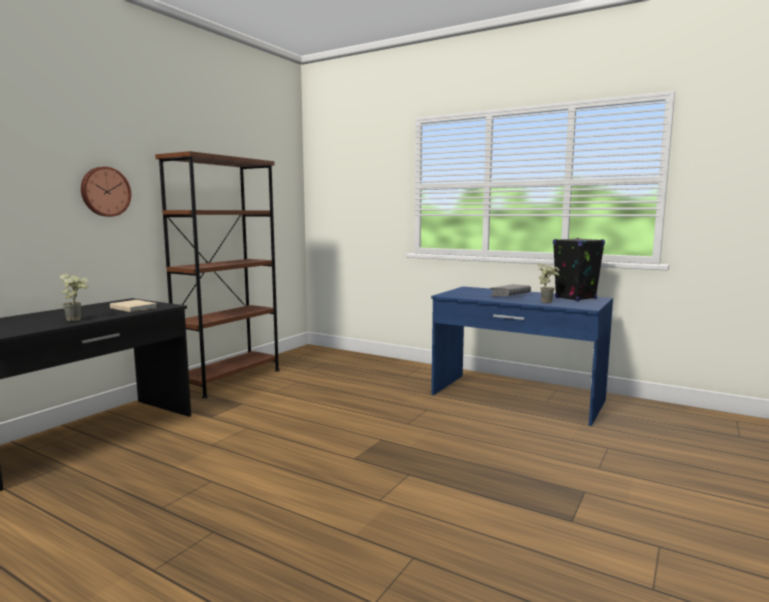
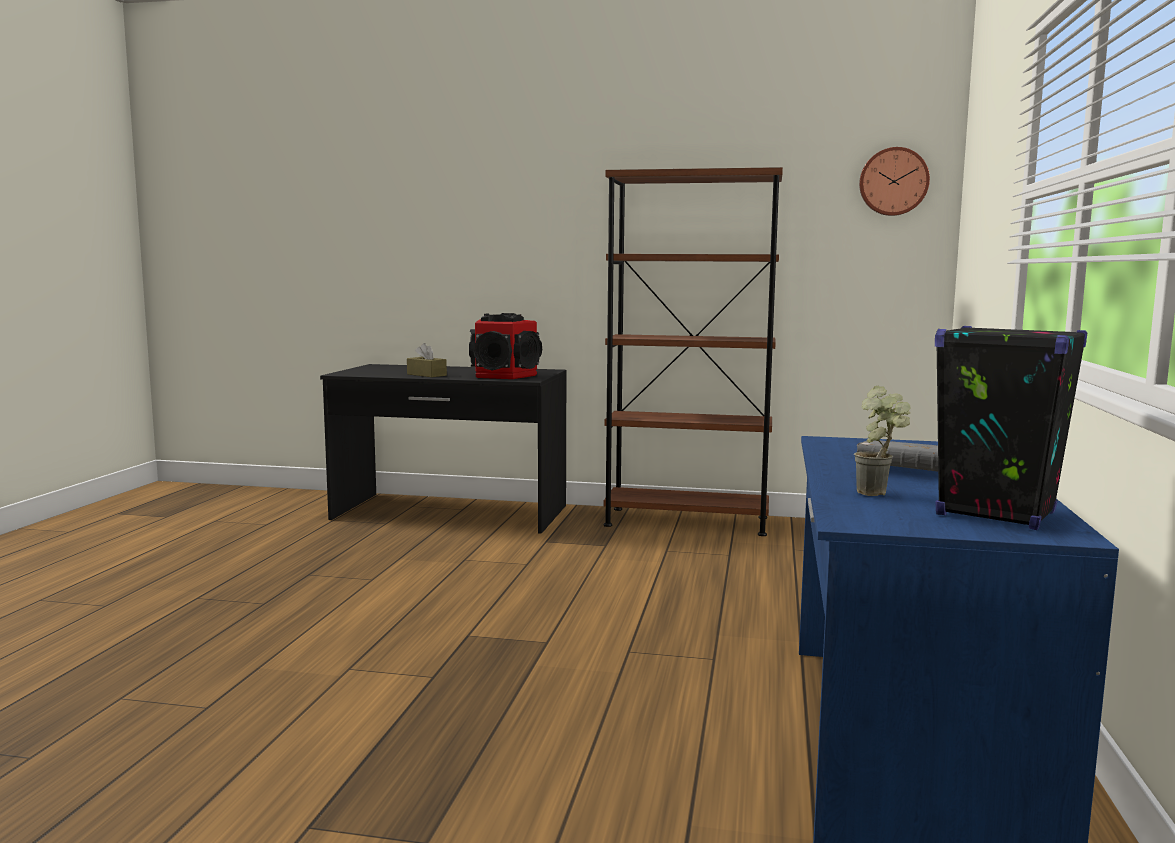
camera: 70 degrees right, 0 degrees up
(77, 319) = (426, 375): potted plant -> brown tissue box
(105, 191) = (547, 232): wall clock -> wall clock (893, 182)
(133, 307) = (504, 375): beige book -> speaker

